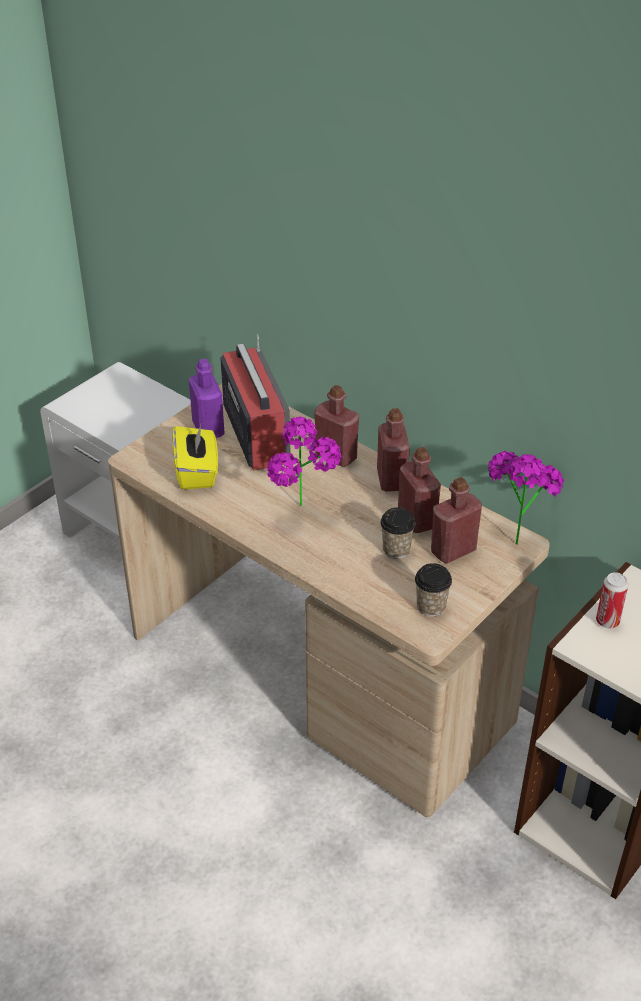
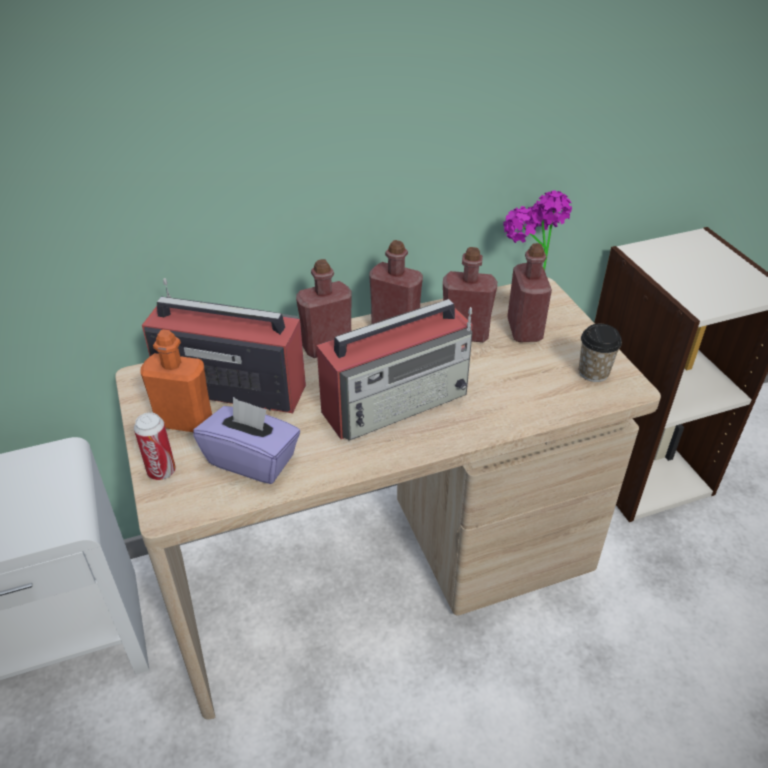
camera: 60 degrees left, 0 degrees up
(197, 472) = (252, 459): yellow tissue box -> purple tissue box
(208, 429) = (184, 421): purple bottle -> orange bottle
(305, 513) = (397, 401): potted plant -> radio
(396, 549) = (498, 362): cup -> none
(607, 621) = (679, 282): can -> can (161, 471)

